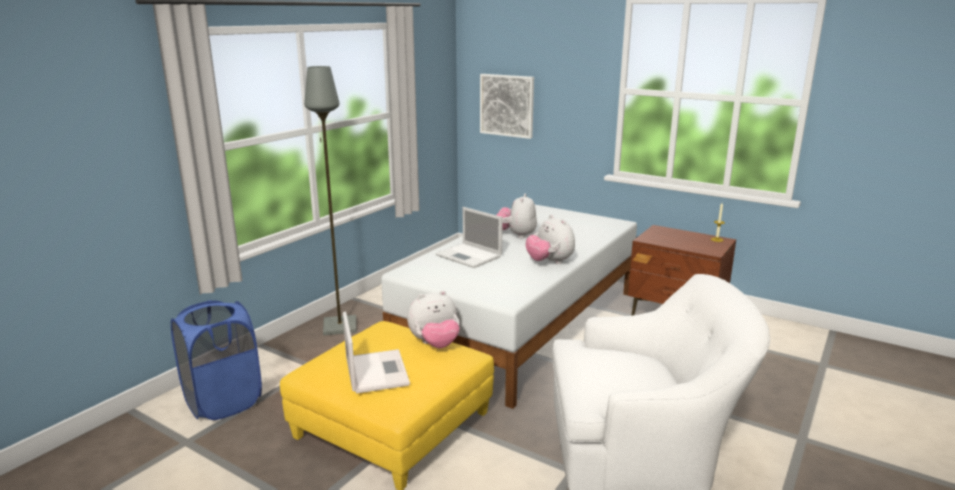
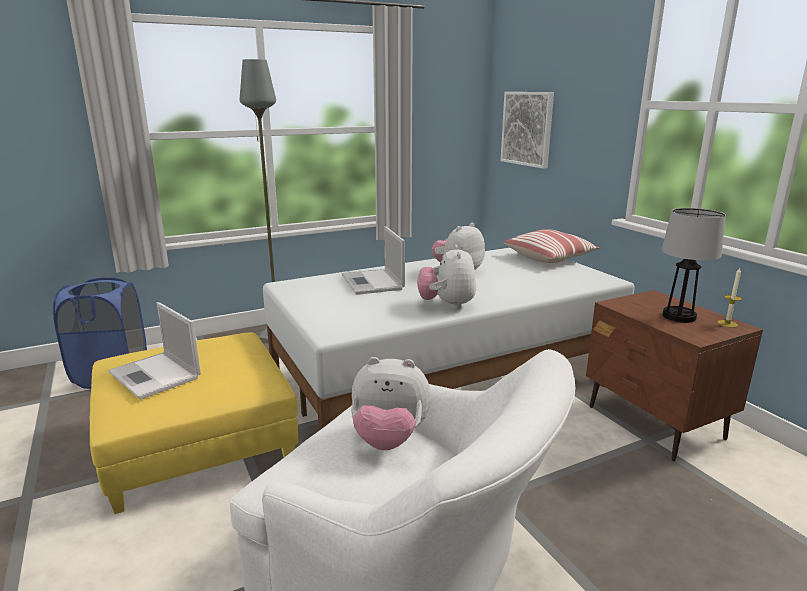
camera: 30 degrees right, 0 degrees up
(376, 371) = (156, 375): laptop -> laptop turned 120 degrees clockwise
(435, 344) = (251, 366): plush toy -> plush toy (389, 439)
(560, 212) = (549, 258): none -> pillow
(689, 240) = (679, 316): none -> table lamp

